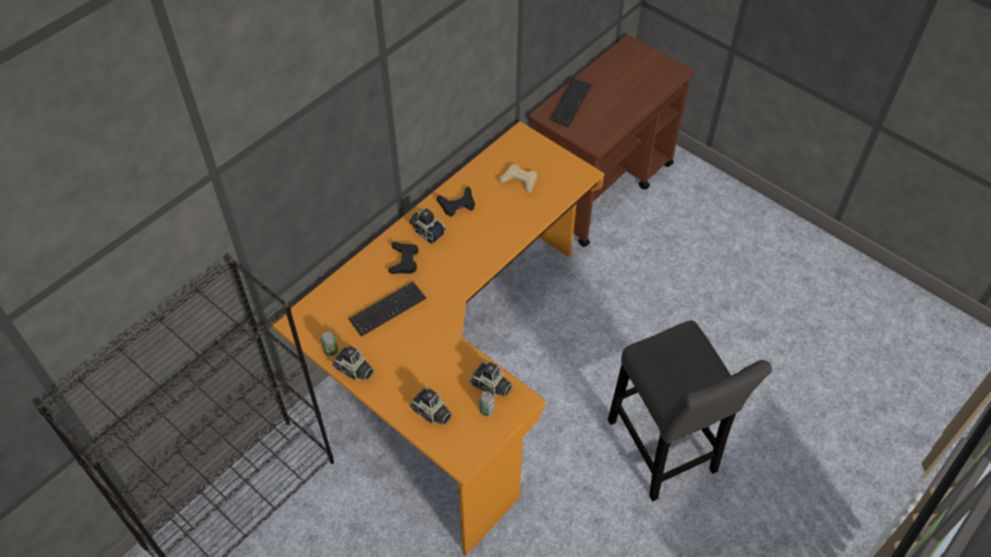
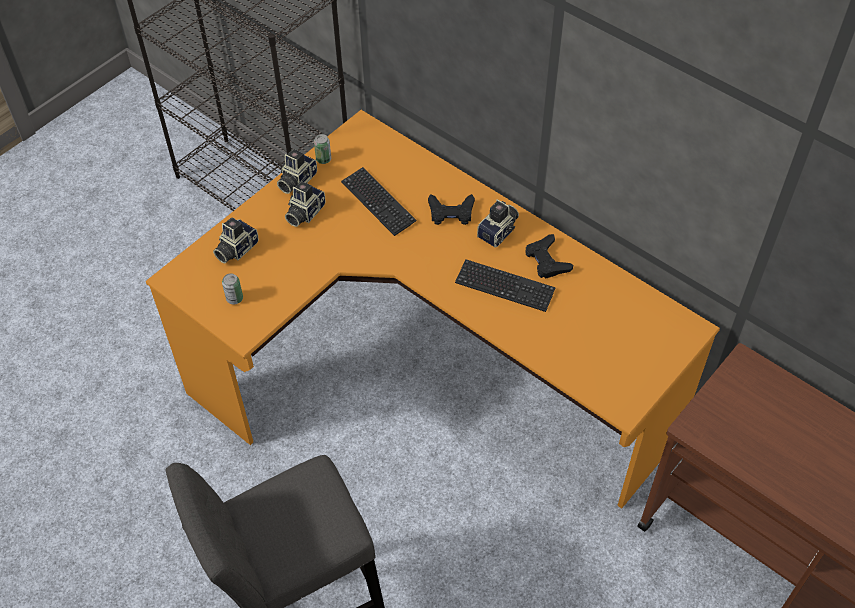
camera: 90 degrees right, 0 degrees up
(491, 387) = (265, 302): camera -> camera (304, 213)
(519, 180) = (598, 327): beige game controller -> none
(571, 103) = (777, 397): keyboard -> keyboard (504, 287)

